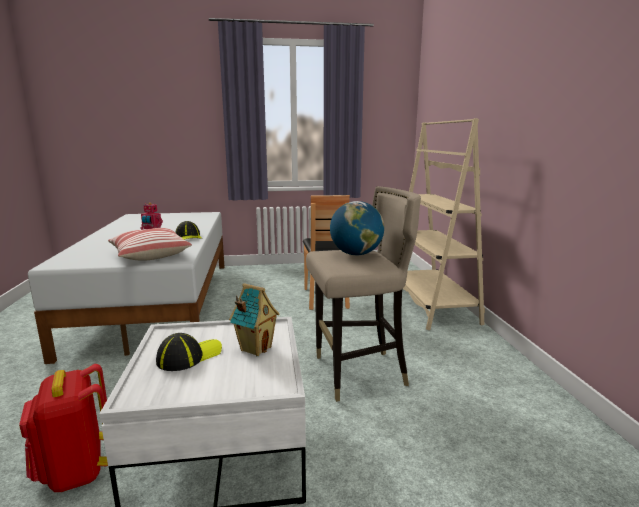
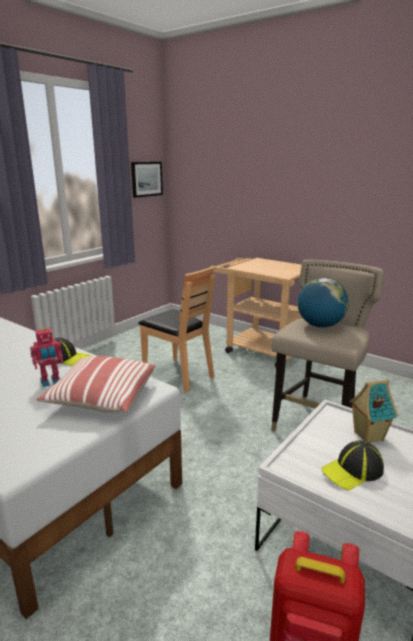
camera: 45 degrees left, 5 degrees up
(189, 356) = (352, 470): cap -> cap turned 120 degrees counterclockwise
(388, 123) = (146, 179): none -> picture
(431, 304) = (259, 349): beige bookcase -> beige cart

